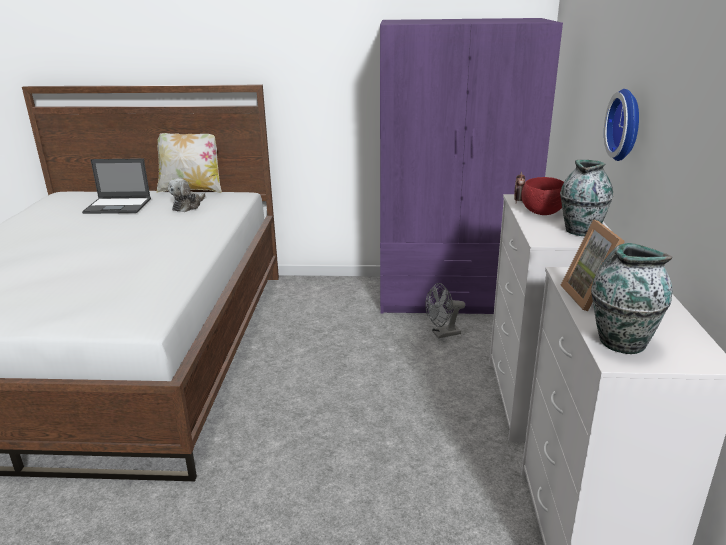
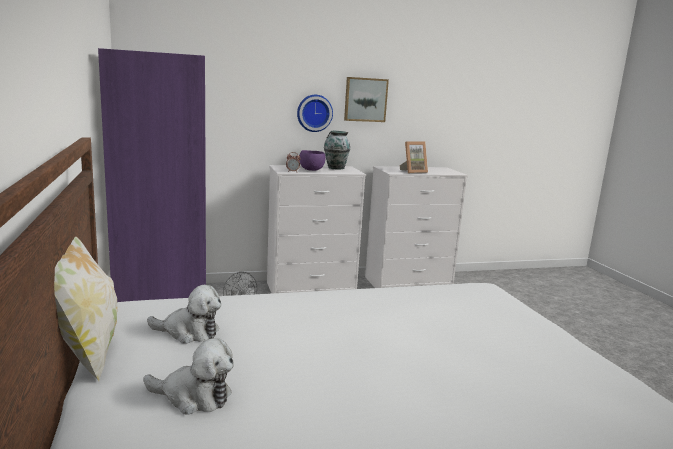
camera: 110 degrees left, 10 degrees down
(118, 206) = (194, 396): laptop -> plush toy
(543, 213) = (311, 170): red bowl -> purple bowl
(620, 342) = (445, 172): vase -> none
(675, 114) = (365, 99): none -> picture

